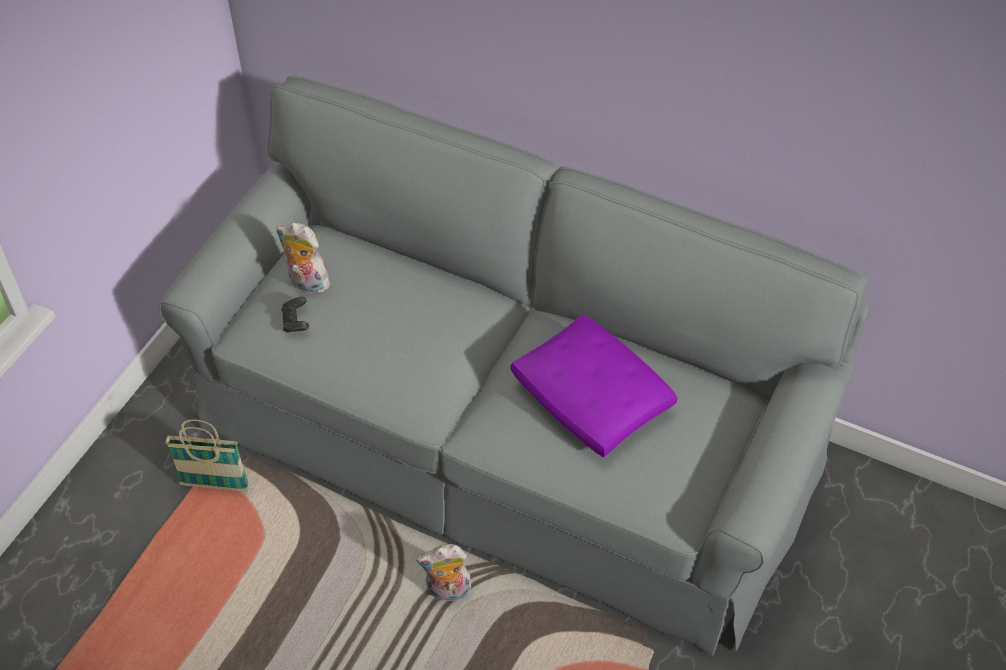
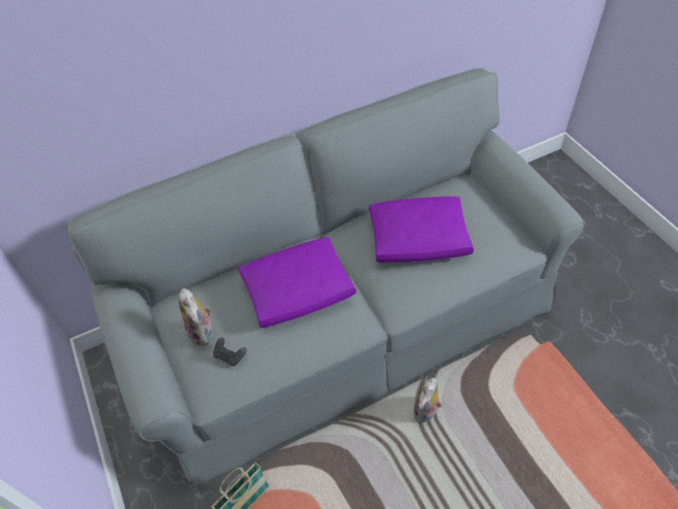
camera: 50 degrees left, 0 degrees up
(306, 283) = (203, 332): plush toy -> plush toy turned 90 degrees counterclockwise
(423, 328) = (299, 290): none -> purple pillow

